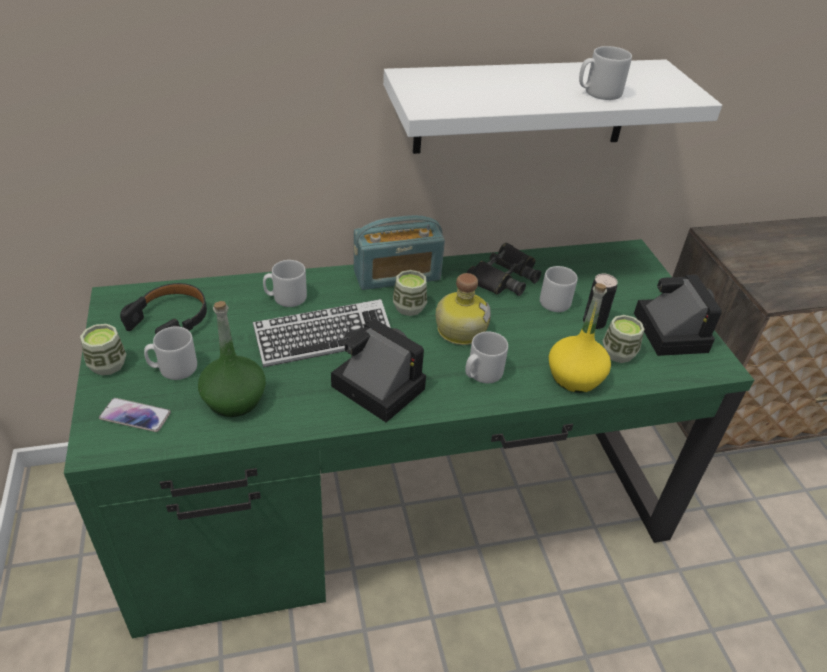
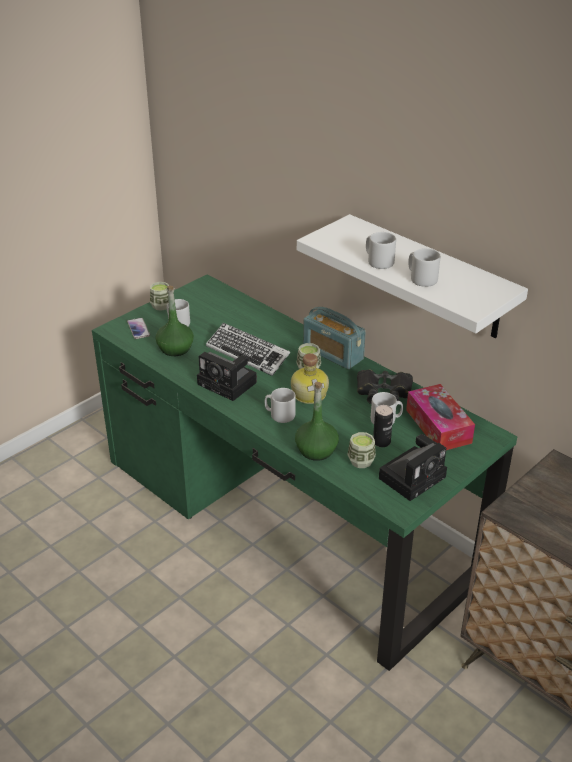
camera: 60 degrees right, 5 degrees down
(170, 320) = (209, 305): black headphones -> none
(285, 298) = (266, 328): grey mug -> grey mug (378, 261)
(374, 386) = (229, 384): camera -> camera turned 120 degrees clockwise
(574, 377) = (316, 450): yellow bottle -> green bottle
(593, 273) = (438, 426): none -> tissue box

